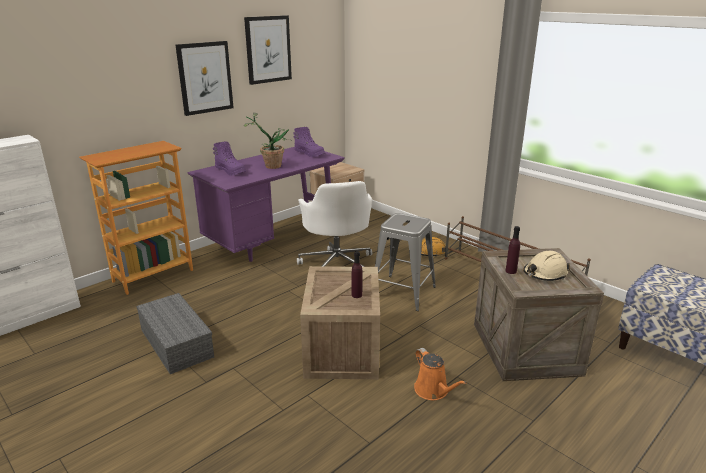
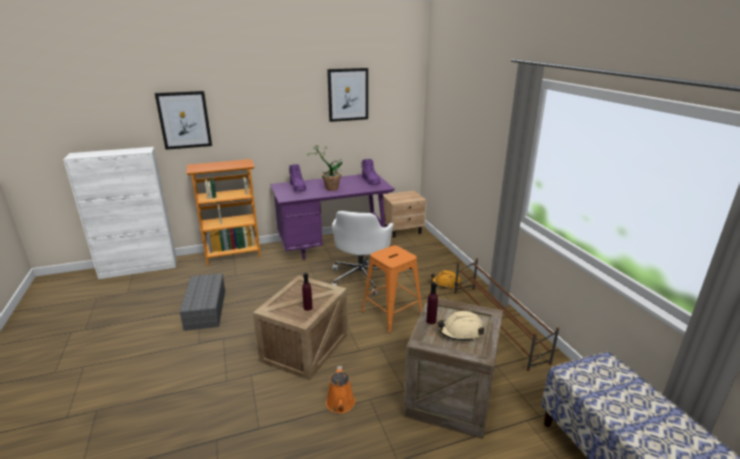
camera: 25 degrees right, 0 degrees up
(205, 77) = (290, 114): picture -> picture (184, 120)
(403, 293) = (392, 314): grey stool -> orange stool

